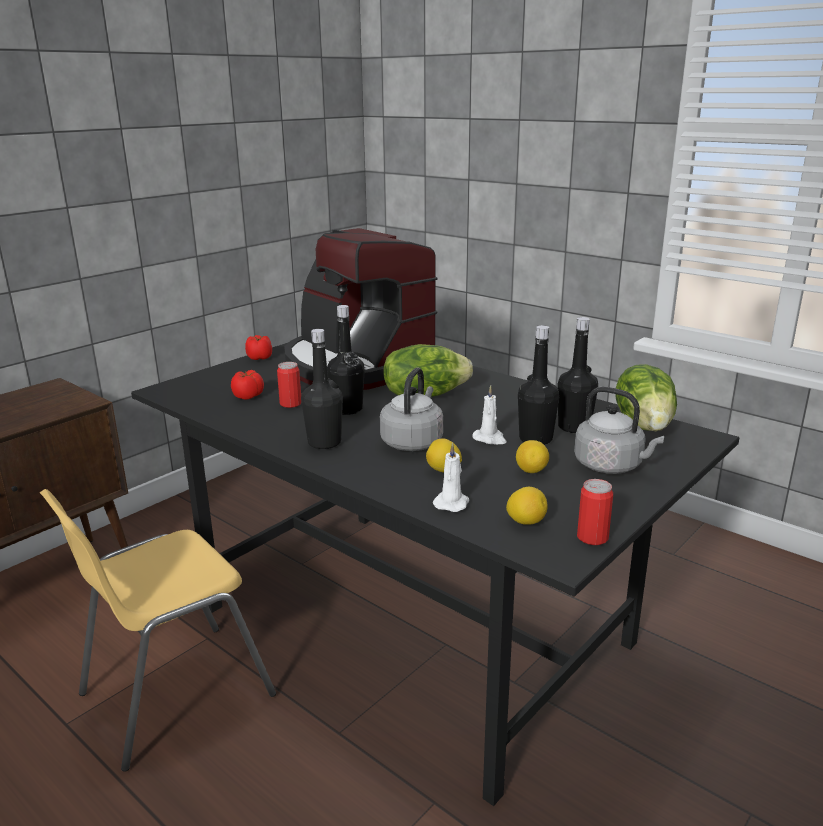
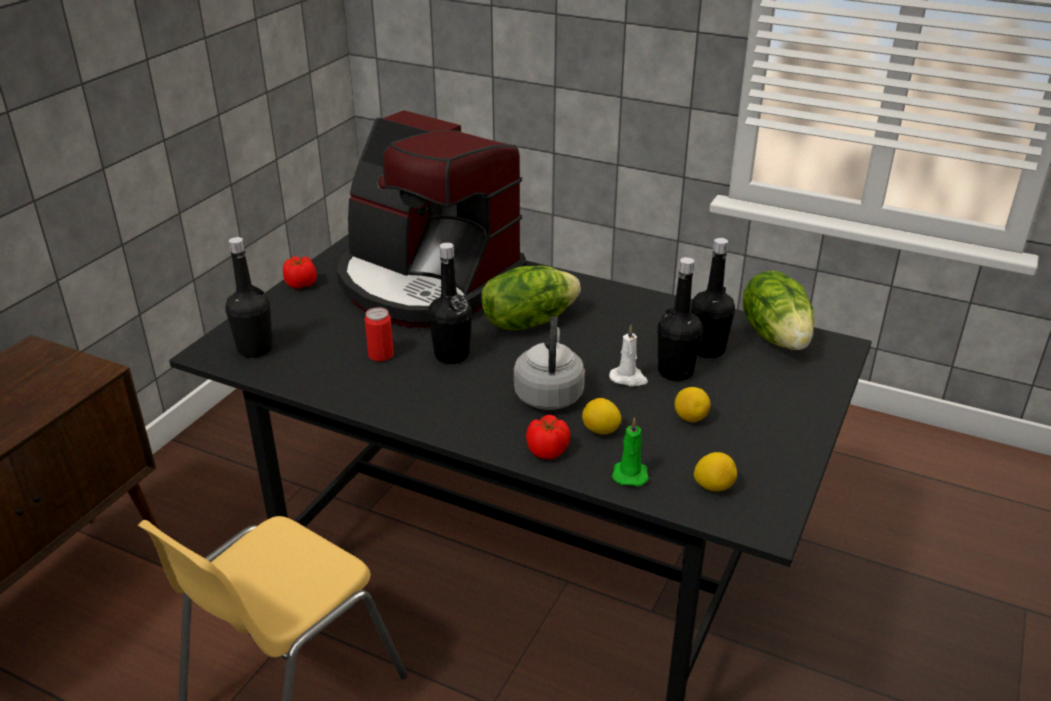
camera: 15 degrees left, 10 degrees up
(248, 396) = (324, 349): tomato -> tomato (548, 451)
(324, 442) = (452, 409): black bottle -> black bottle (255, 349)
(452, 503) = (630, 473): white candle -> green candle
(592, 537) = (784, 496): can -> none
(611, 466) = (765, 399): grey kettle -> none

